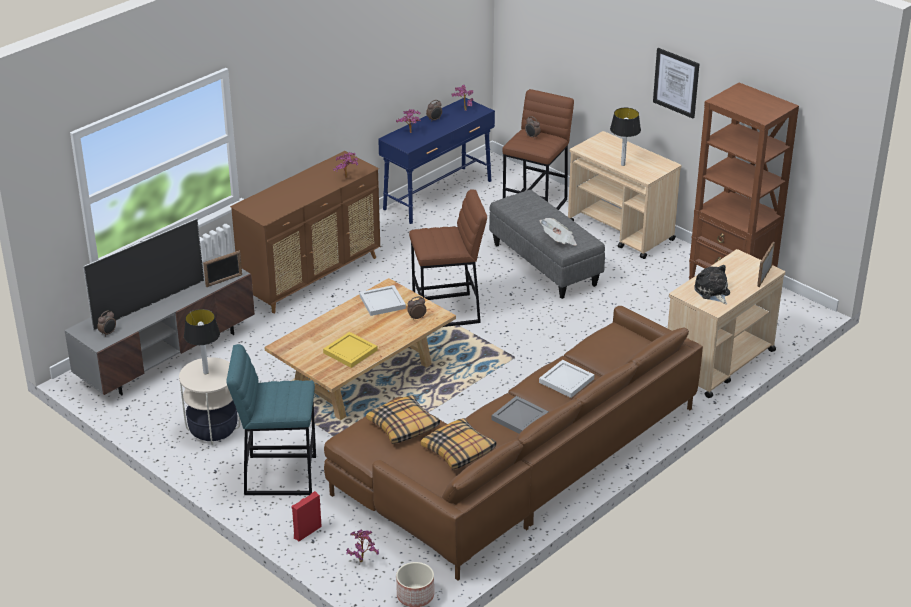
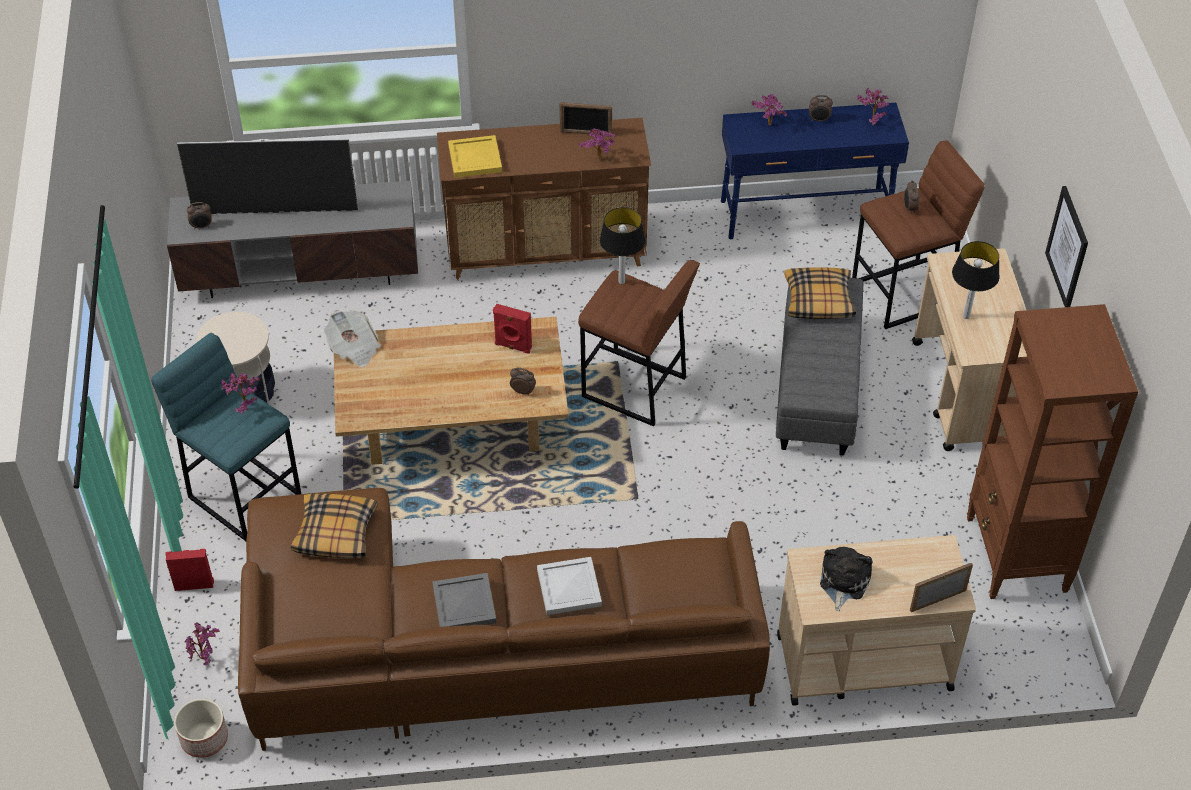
camera: 40 degrees right, 15 degrees up
(205, 372) = (232, 335): table lamp -> table lamp (621, 281)
(224, 280) = (377, 222): picture frame -> picture frame (586, 133)
(280, 387) = (244, 408): none -> potted plant
(349, 351) = (405, 394): yellow tray -> yellow tray (474, 158)
(383, 302) = (513, 346): white tray -> red speaker
(458, 451) = (353, 604): pillow -> pillow (818, 301)
(558, 240) = (804, 376): newspaper -> newspaper (354, 348)

